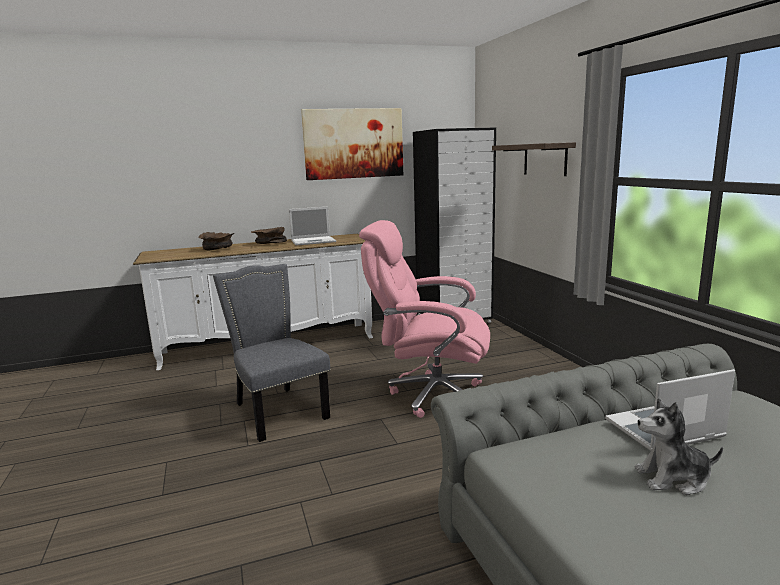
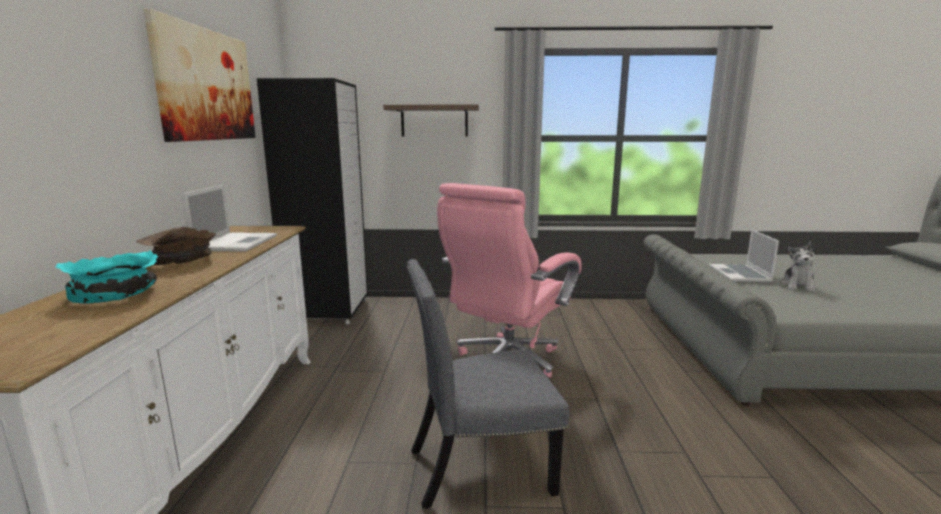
camera: 70 degrees left, 0 degrees up
(217, 249) = (117, 294): brown bowl -> turquoise bowl

